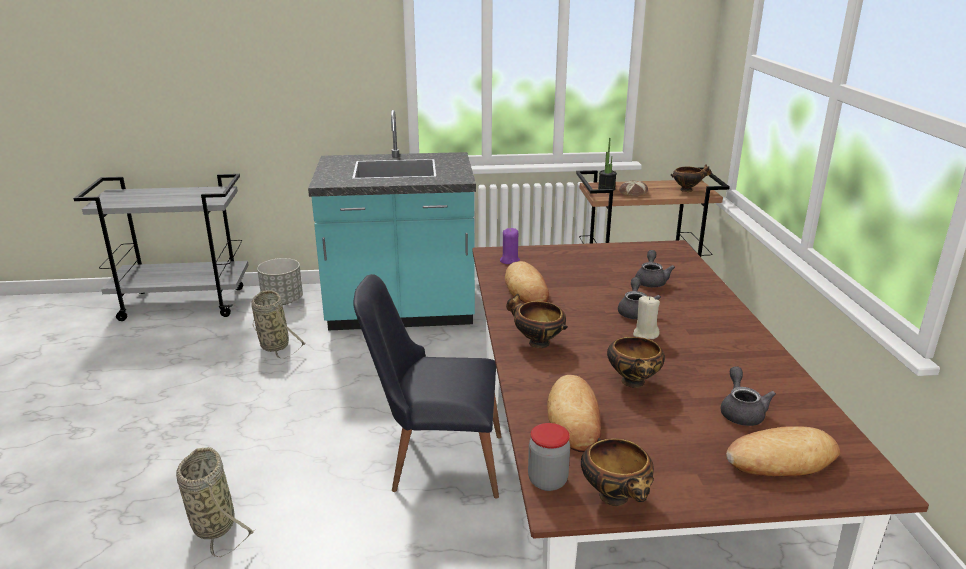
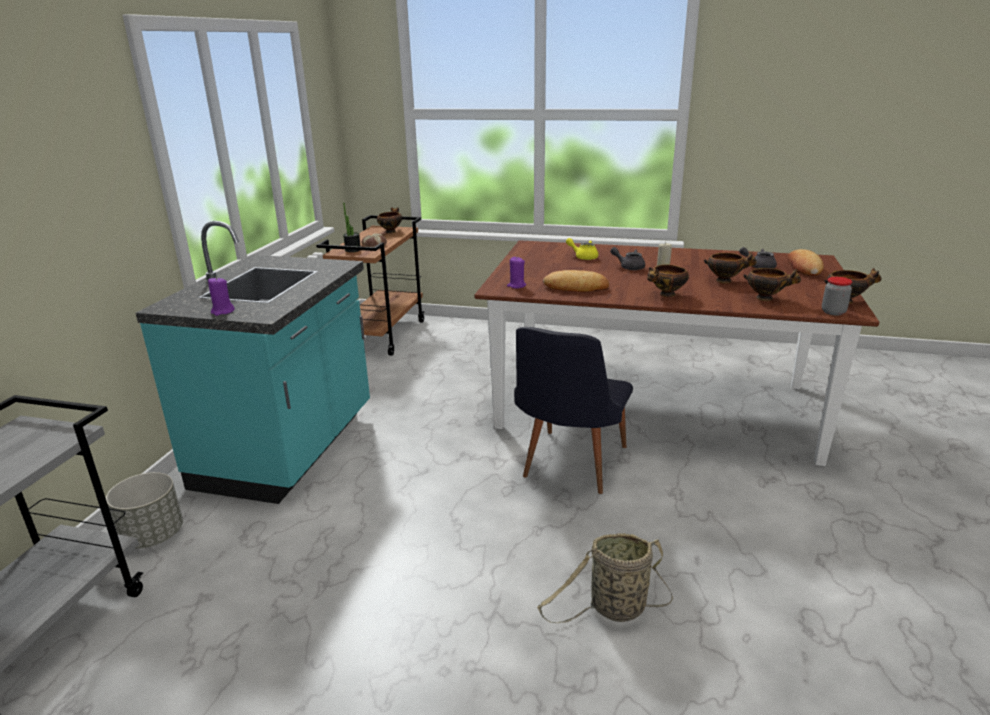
camera: 70 degrees left, 0 degrees up
(273, 344) = (272, 550): basket -> none
(328, 172) = (222, 311): none -> purple candle
(574, 418) = (766, 298): bread -> bowl
(651, 281) = (583, 257): grey teapot -> yellow teapot

